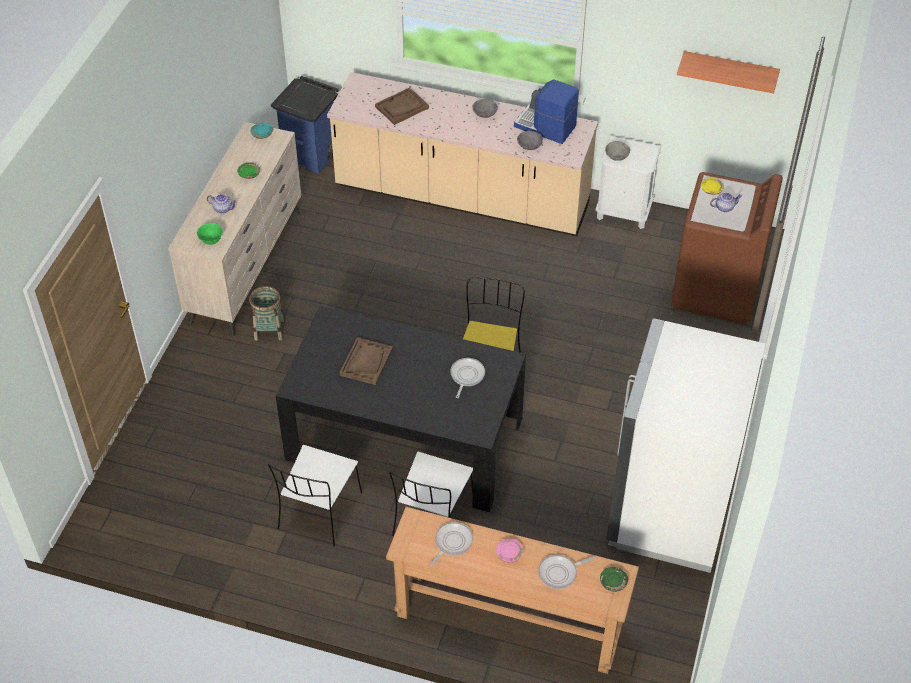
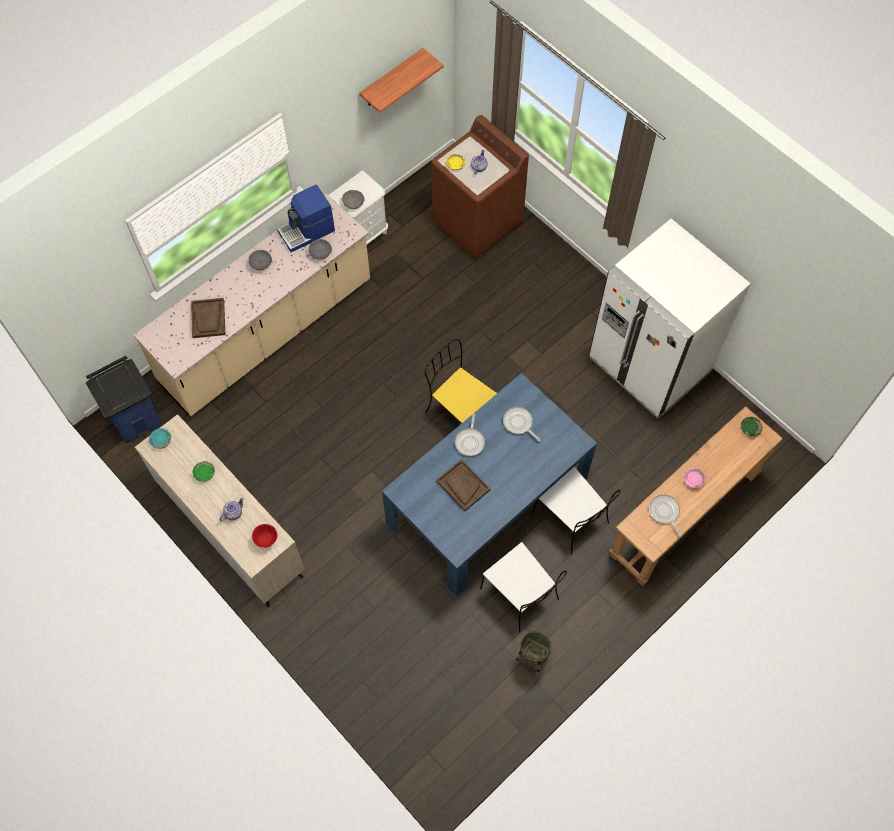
camera: 60 degrees left, 15 degrees up
(211, 241) = (266, 540): green bowl -> red bowl
(269, 329) = (314, 546): basket -> basket (532, 657)
(404, 439) = (487, 501): black dining table -> blue dining table
(560, 573) = (726, 457): frying pan -> frying pan (470, 441)

